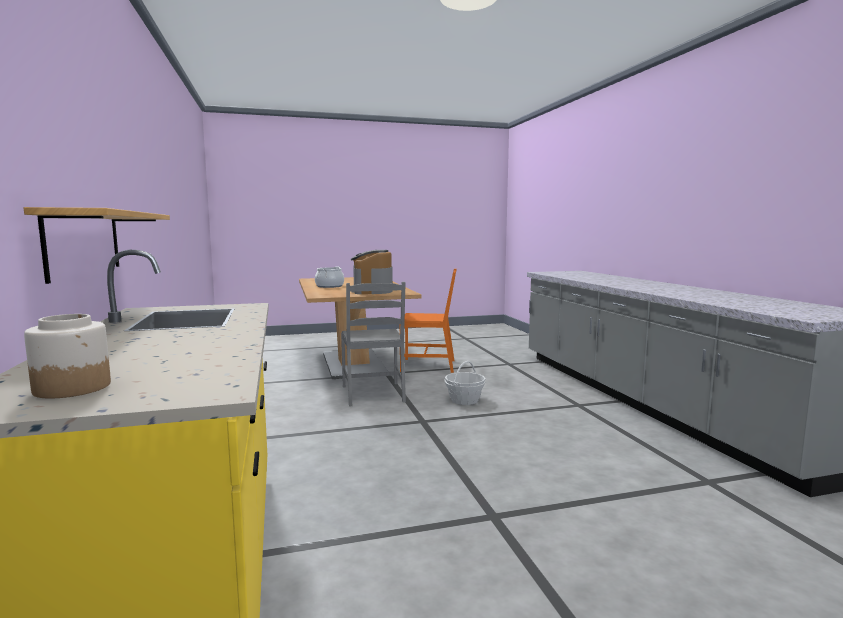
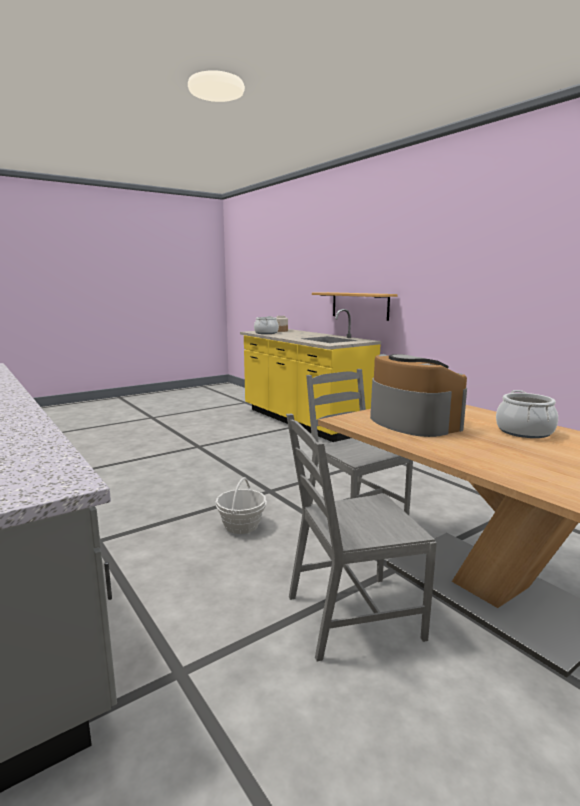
camera: 160 degrees right, 5 degrees up
(205, 367) = (266, 333): none -> cooking pot
(428, 365) = (352, 616): orange chair -> grey chair

